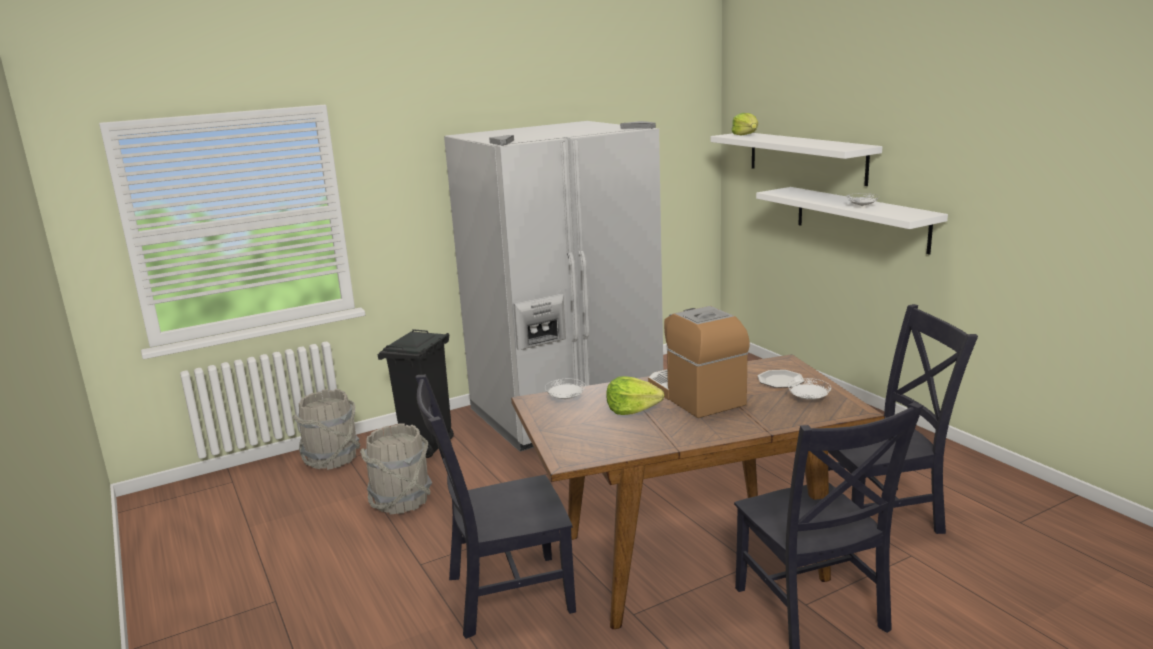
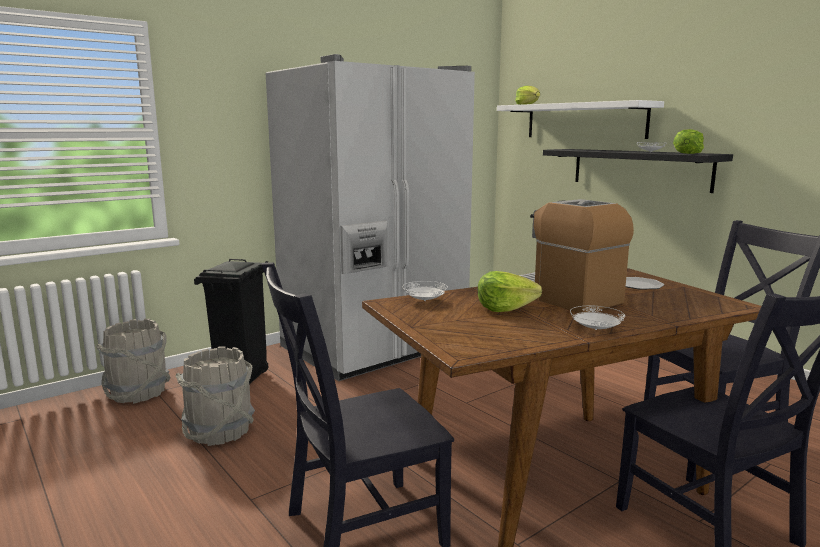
camera: 10 degrees left, 5 degrees down
(808, 399) = (682, 298): white plate -> white plate (595, 329)
(860, 218) = (639, 169): white shelf -> black shelf
(896, 212) = (687, 153): none -> lettuce

